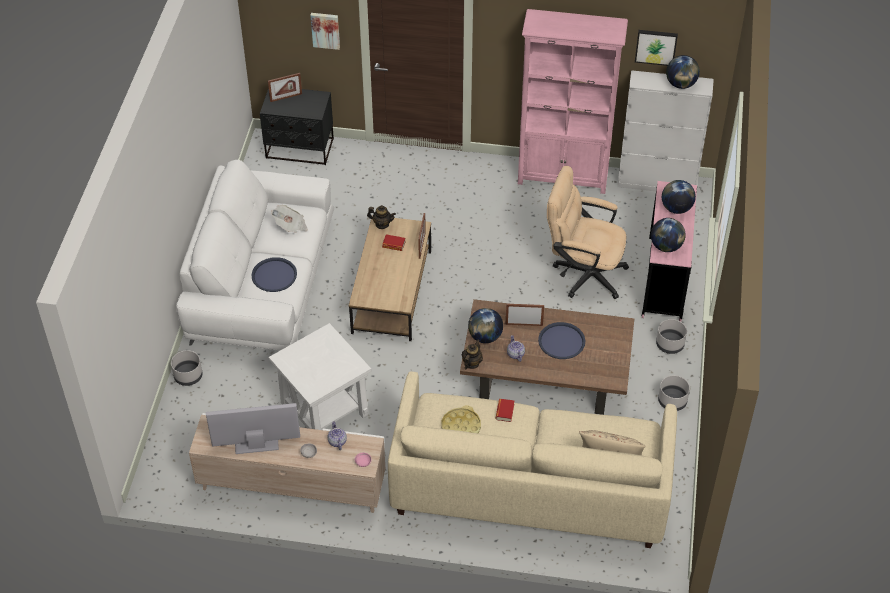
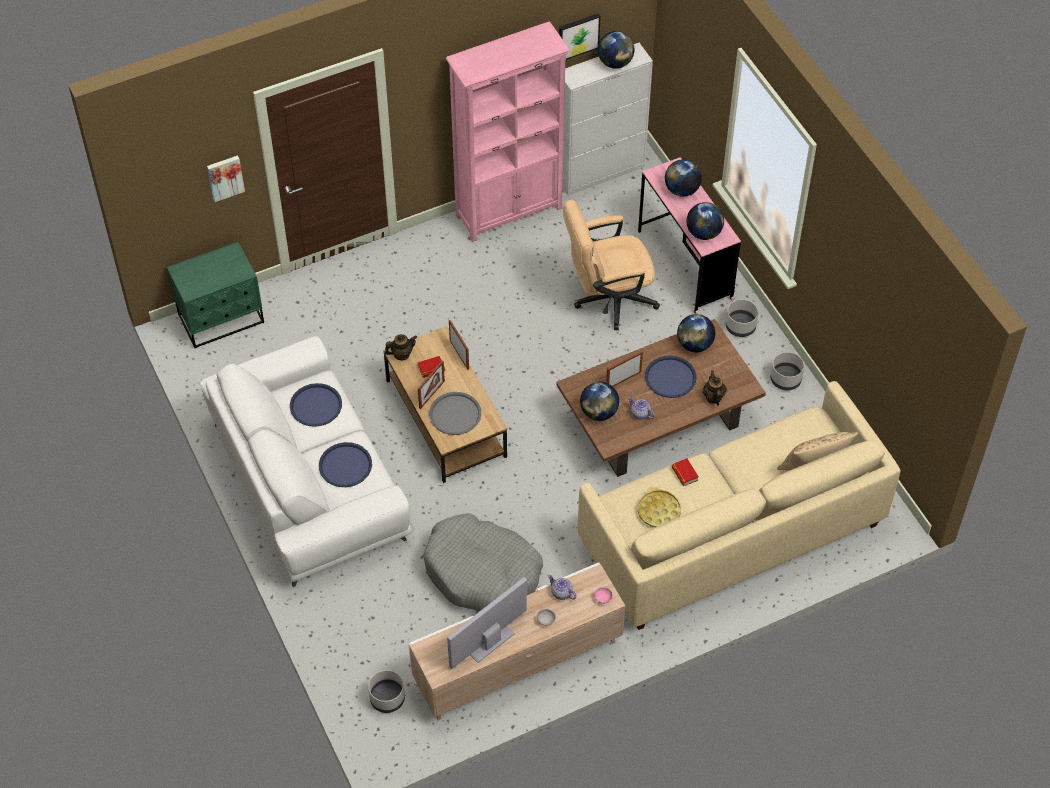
camera: 35 degrees left, 5 degrees up
(188, 376) = (320, 618): grey planter -> grey planter (387, 698)
(286, 97) = (197, 271): picture frame -> picture frame (431, 394)
(290, 226) = (316, 405): newspaper -> blue tray
(300, 149) = (222, 319): black nightstand -> green nightstand
(323, 409) = (482, 572): white side table -> grey dog bed
(382, 283) = (455, 414): none -> grey tray
(471, 363) = (608, 445): teapot -> teapot (713, 397)
(601, 328) = (694, 345): none -> globe

